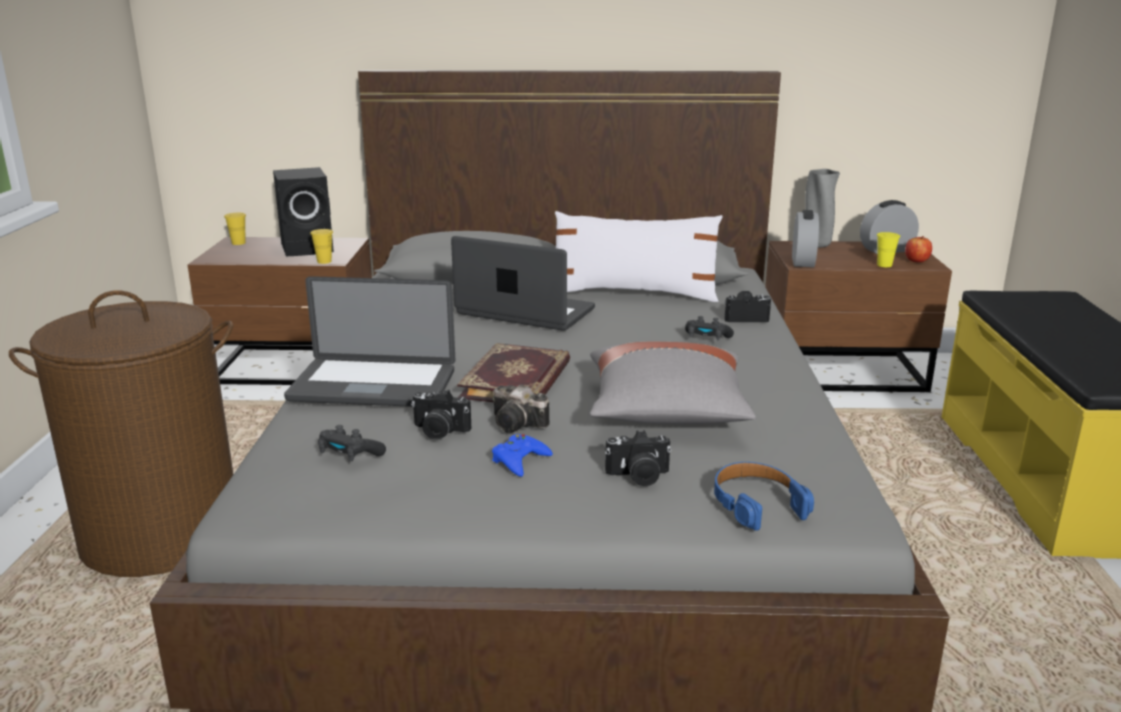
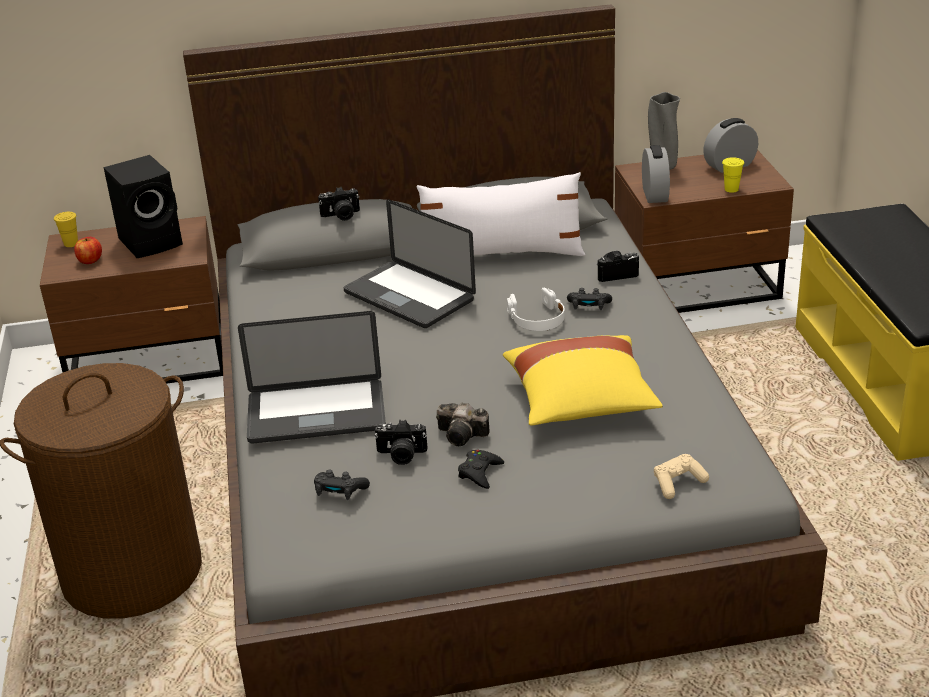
camera: 10 degrees left, 10 degrees up
(324, 261) = (181, 260): yellow cup -> none
(518, 380) = (441, 386): book -> none
(520, 460) = (480, 473): blue game controller -> black game controller
(525, 312) = (409, 296): laptop -> laptop turned 150 degrees counterclockwise
(638, 476) = (580, 473): camera -> camera (341, 216)
(648, 341) = (537, 319): none -> white headphones
(666, 413) = (581, 402): grey pillow -> yellow pillow
(756, 504) = (678, 483): blue headphones -> beige game controller
(916, 260) = (760, 178): apple -> apple (90, 260)

